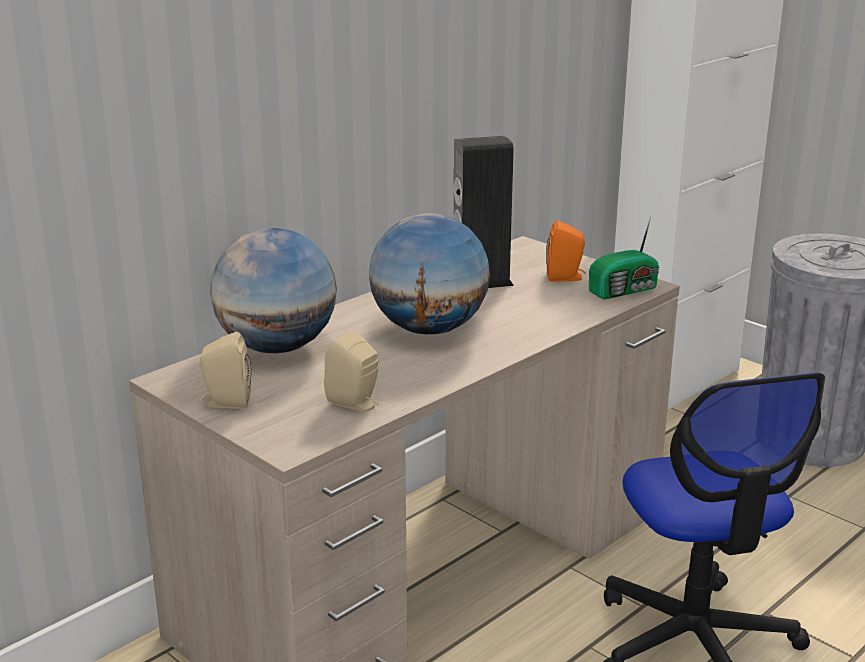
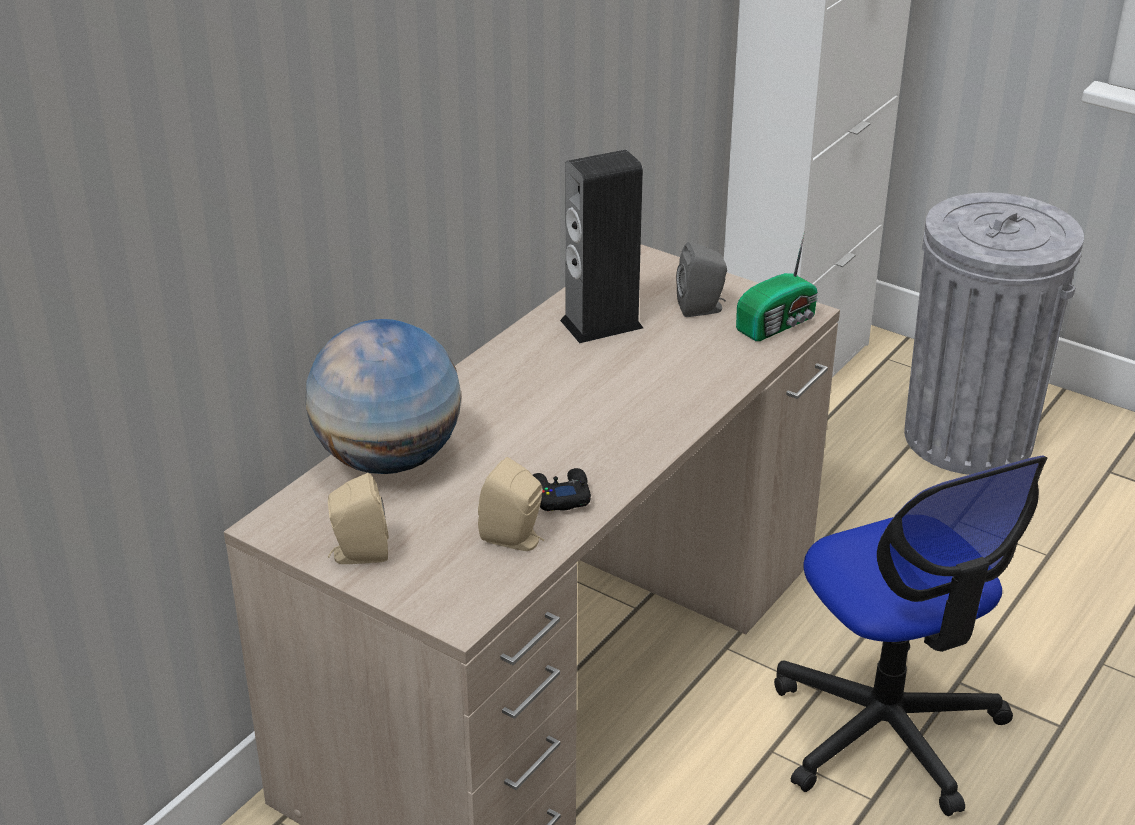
camera: 10 degrees left, 10 degrees up
(404, 380) = (559, 496): none -> black game controller
(429, 329) = (563, 411): globe -> none
(565, 277) = (702, 309): orange speaker -> grey speaker

